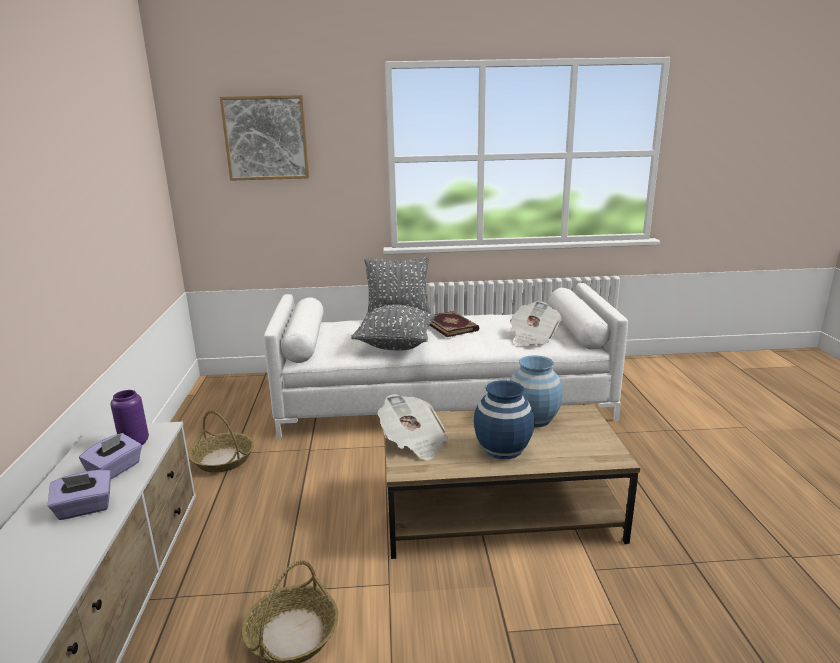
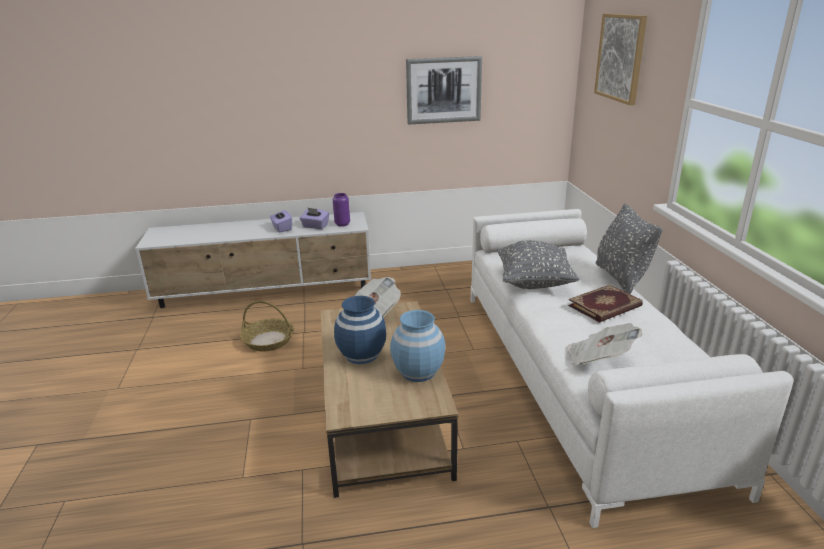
camera: 85 degrees right, 5 degrees up
(103, 204) = (443, 90): none -> picture
(223, 459) = (437, 287): basket -> none

